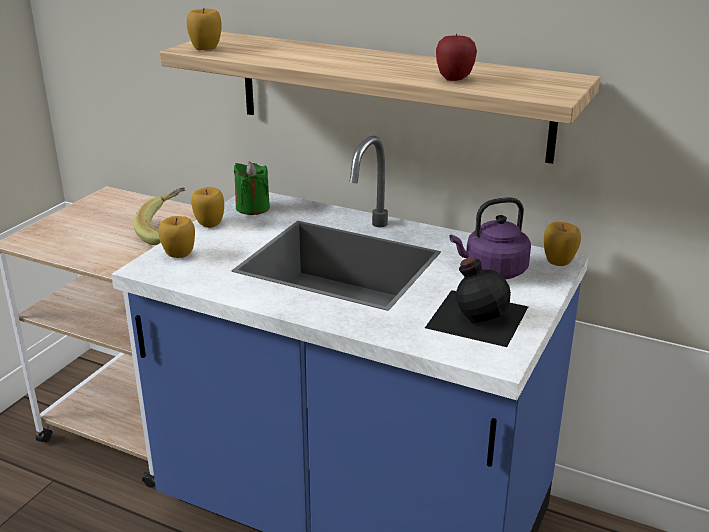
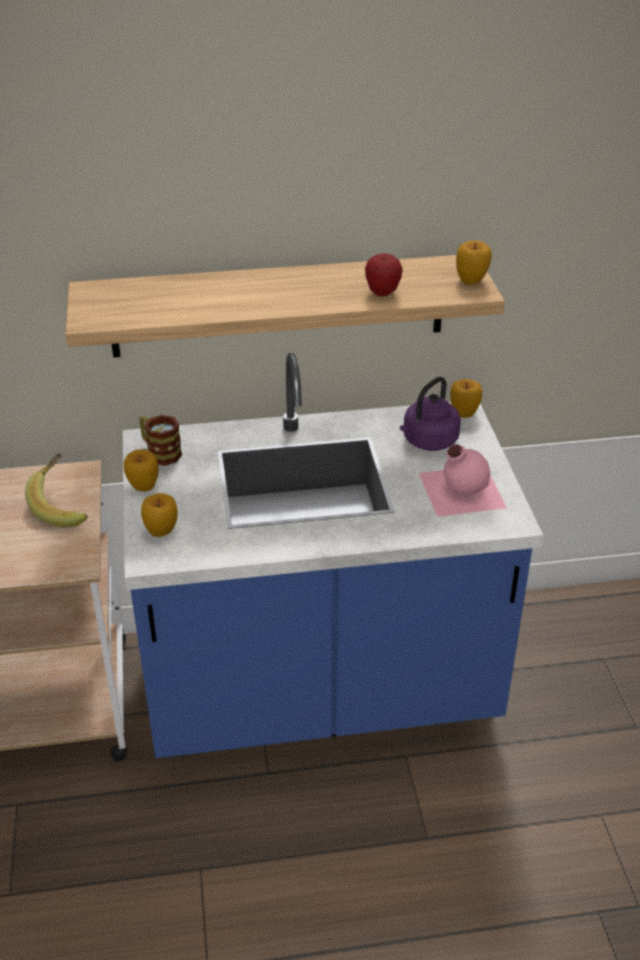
camera: 35 degrees left, 10 degrees up
(206, 49) = (108, 316): apple -> apple (471, 281)
(252, 208) = (159, 452): green candle -> mug
(476, 316) = (460, 489): black bottle -> pink bottle

